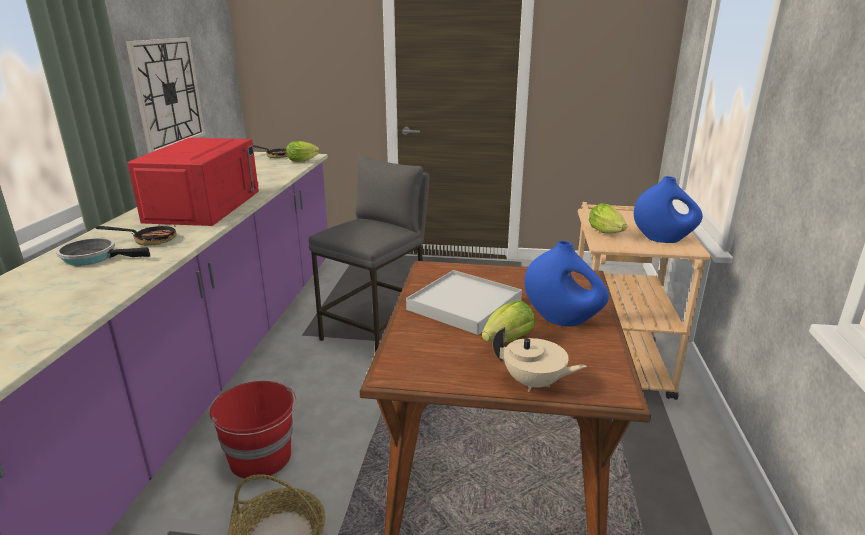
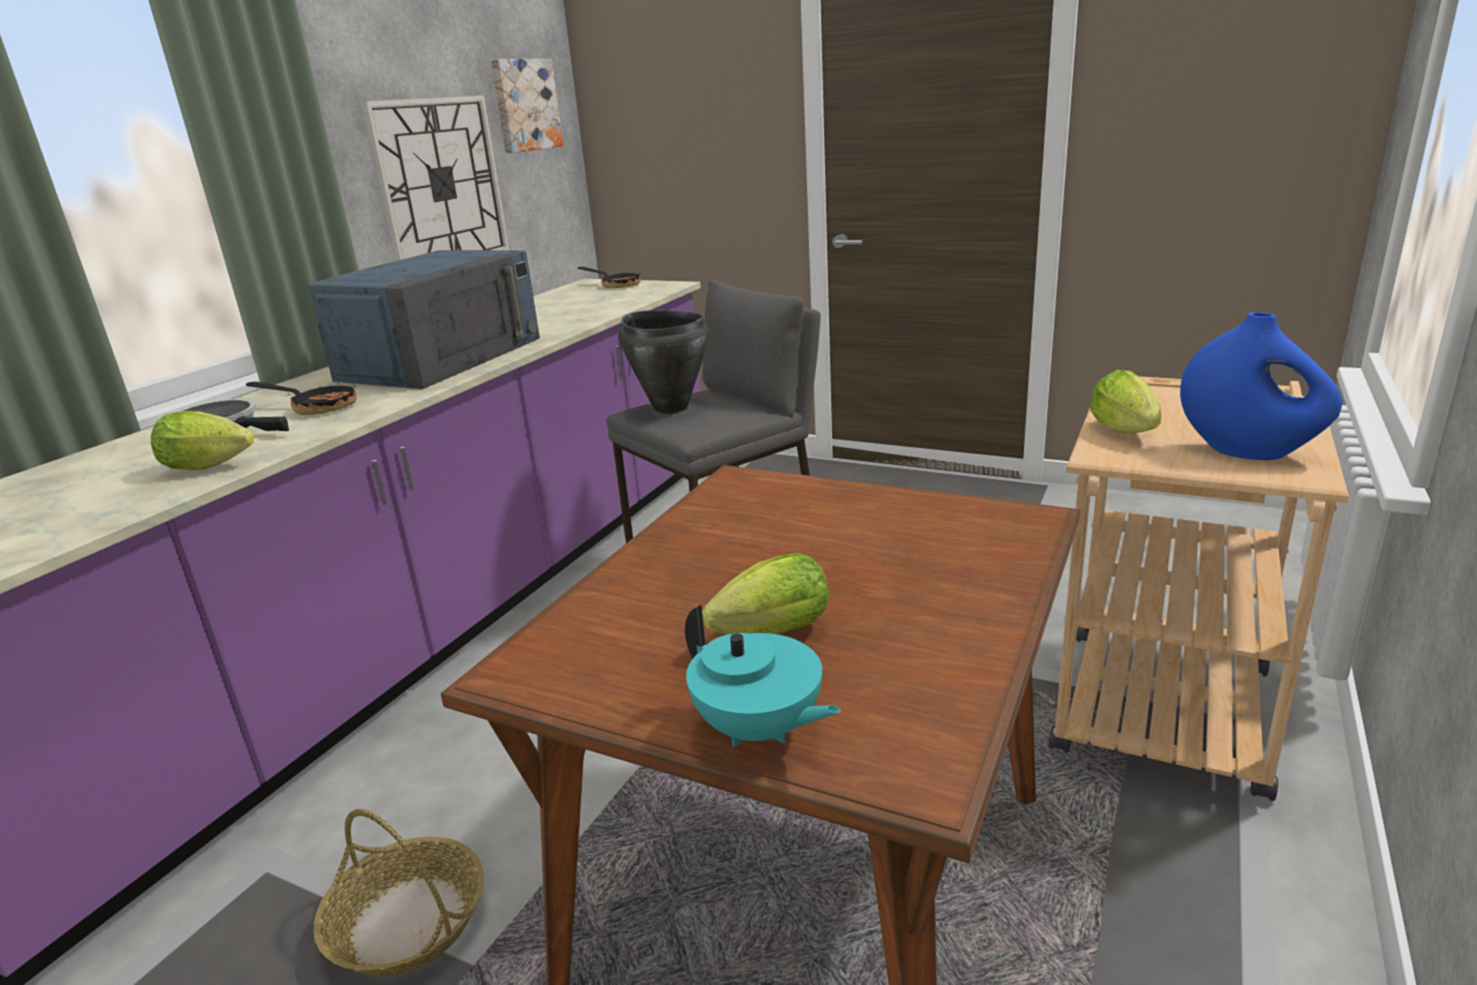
camera: 20 degrees right, 0 degrees up
(204, 205) = (442, 358): red microwave -> blue microwave
(209, 43) = (524, 105): none -> picture
(261, 458) = (450, 778): red bucket -> none
(304, 161) = (653, 292): lettuce -> lettuce (213, 466)
(348, 230) = (670, 408): none -> black cooking pot
(464, 305) = (745, 553): white tray -> none
(534, 383) = (758, 730): beige teapot -> turquoise teapot
(562, 320) = (916, 602): blue vase -> none

